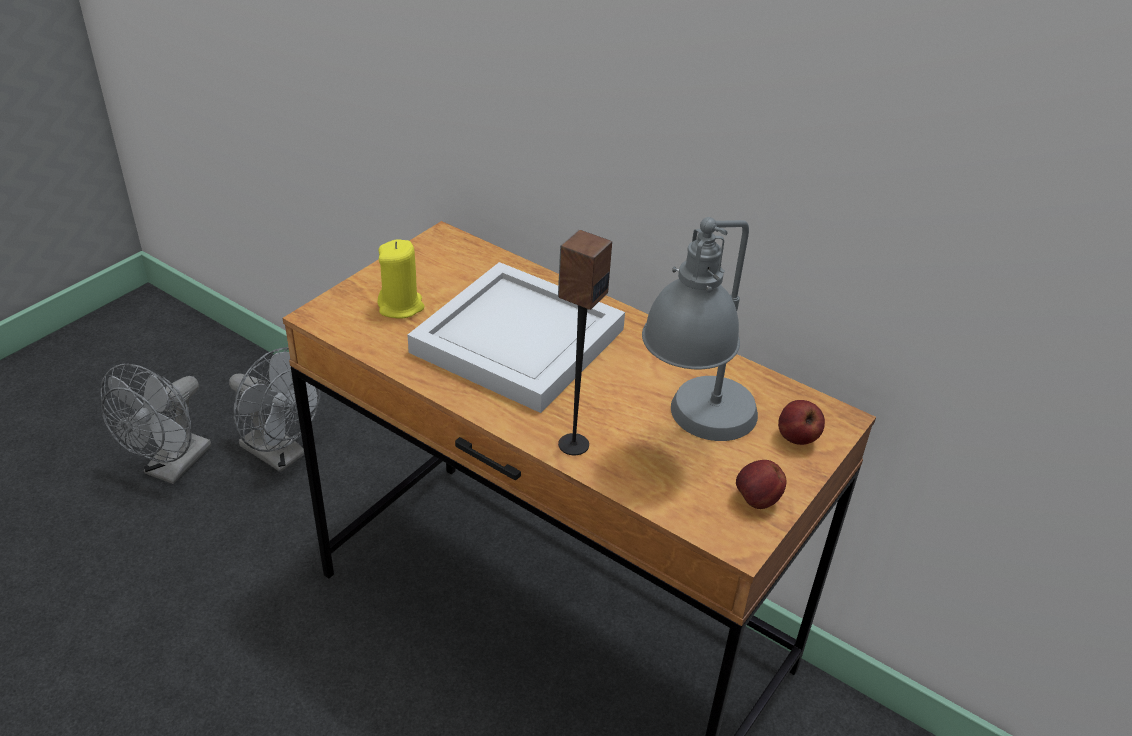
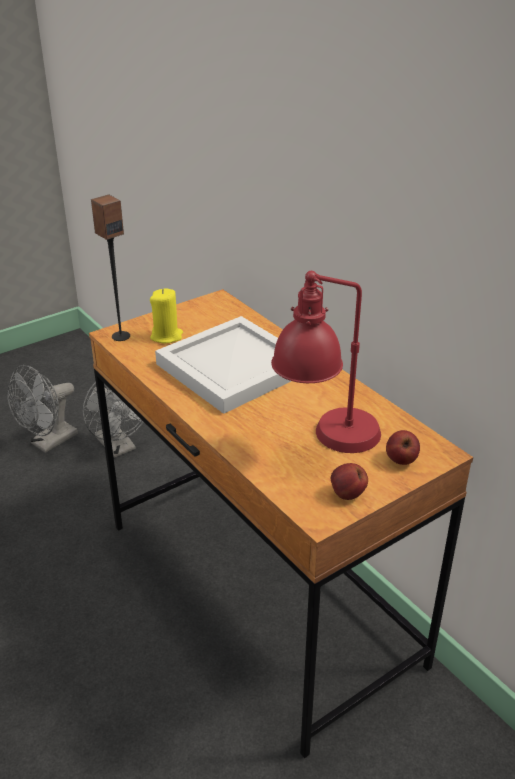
camera: 20 degrees right, 5 degrees down
(573, 444) = (235, 436): speaker -> speaker (120, 336)
(695, 432) = (326, 444): grey table lamp -> red table lamp

